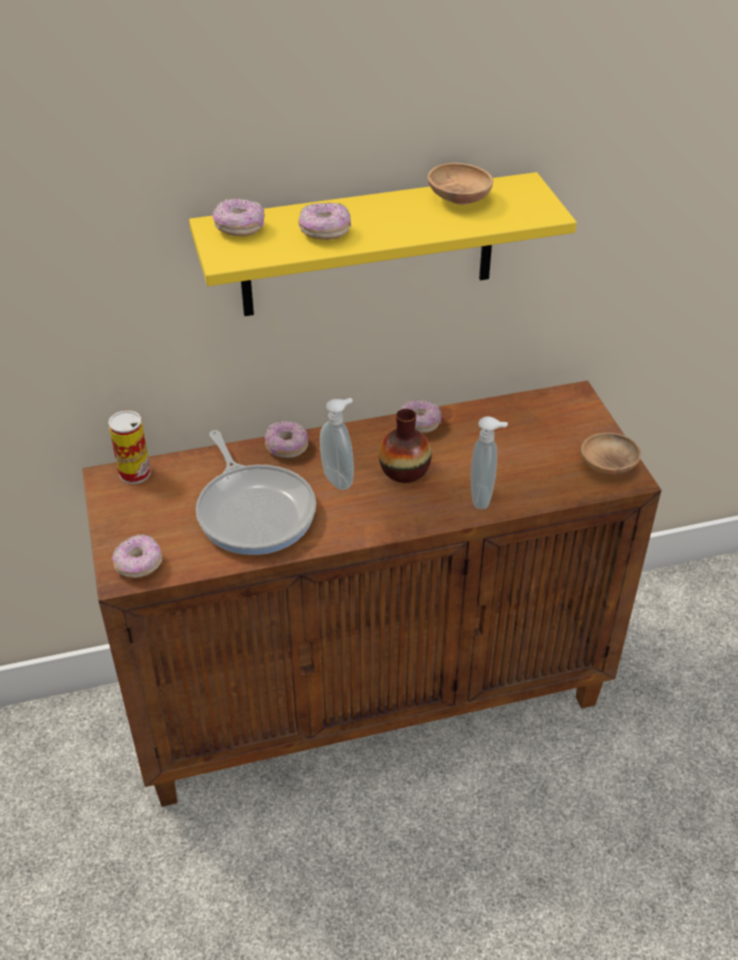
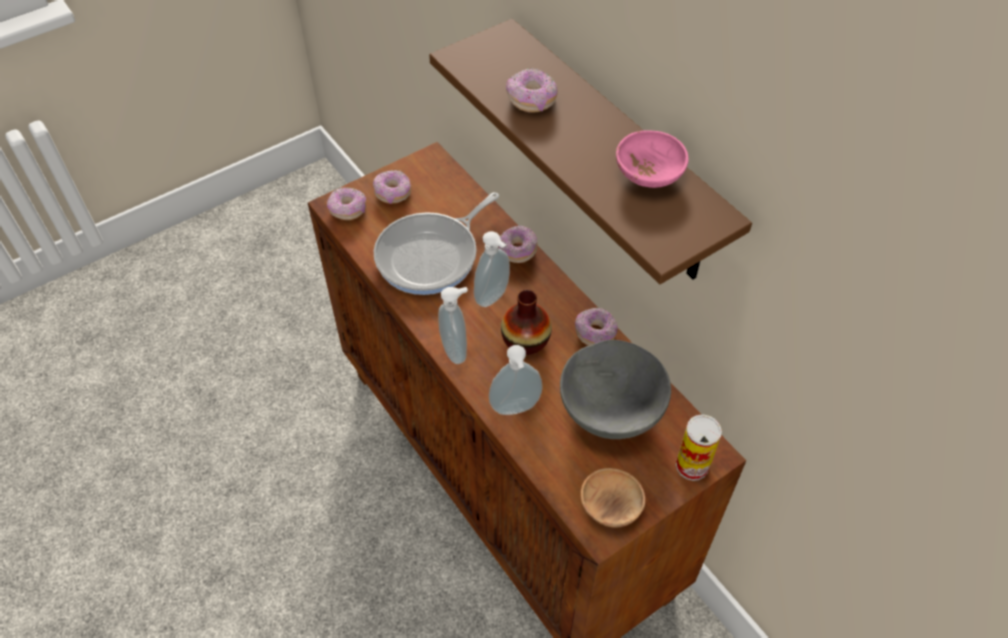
camera: 70 degrees right, 10 degrees up
(135, 473) = (443, 171): can -> can (692, 466)
(239, 228) = (509, 49): donut -> donut (393, 193)
(368, 246) = (615, 156): yellow shelf -> brown shelf
(393, 522) = (456, 350): none -> soap dispenser
(459, 199) = (649, 174): brown bowl -> pink bowl
(508, 438) = (610, 409): none -> grey bowl

